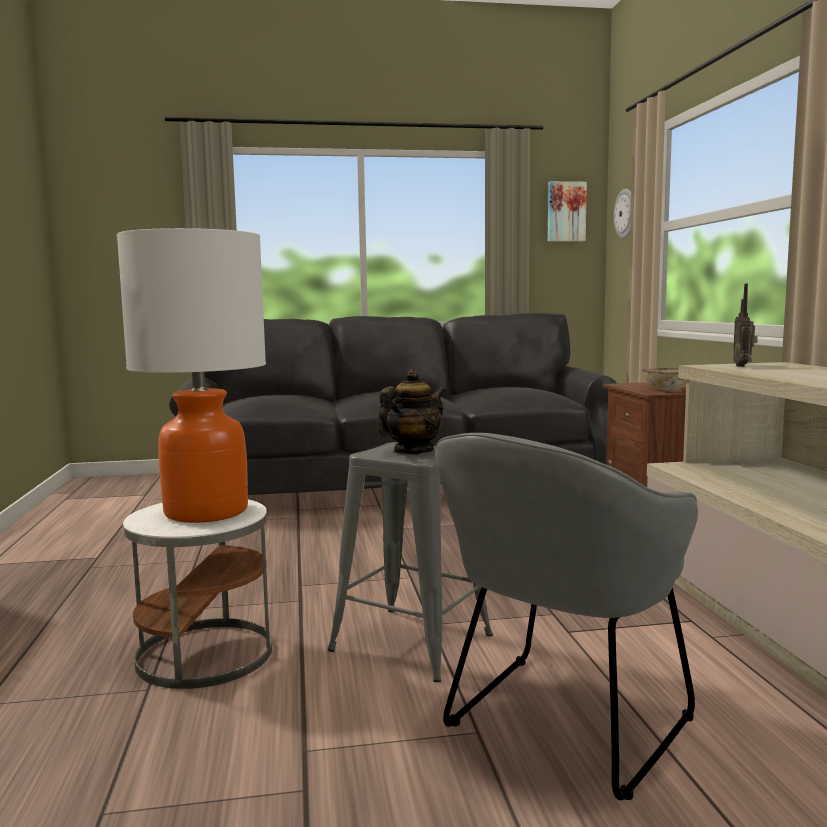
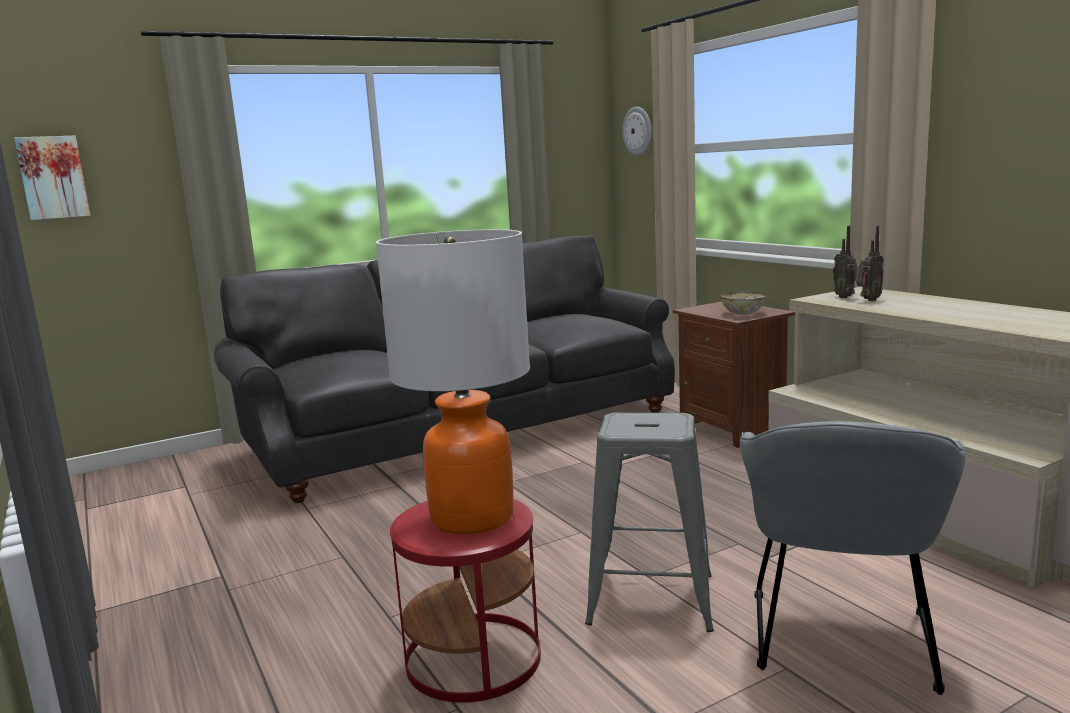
camera: 20 degrees left, 5 degrees up
(206, 654) = (474, 657): white side table -> red side table
(412, 452) = (649, 423): teapot -> none
(566, 212) = (574, 128): picture -> picture (53, 177)
(761, 369) = (867, 300): none -> radio

